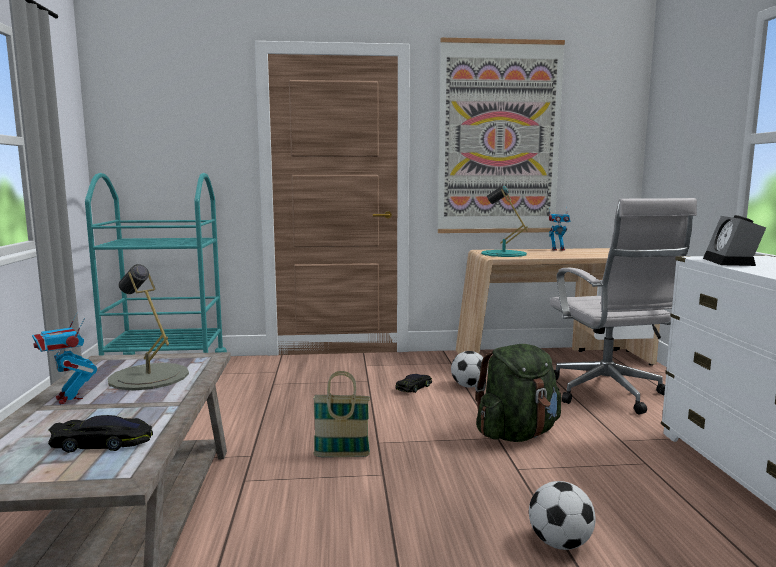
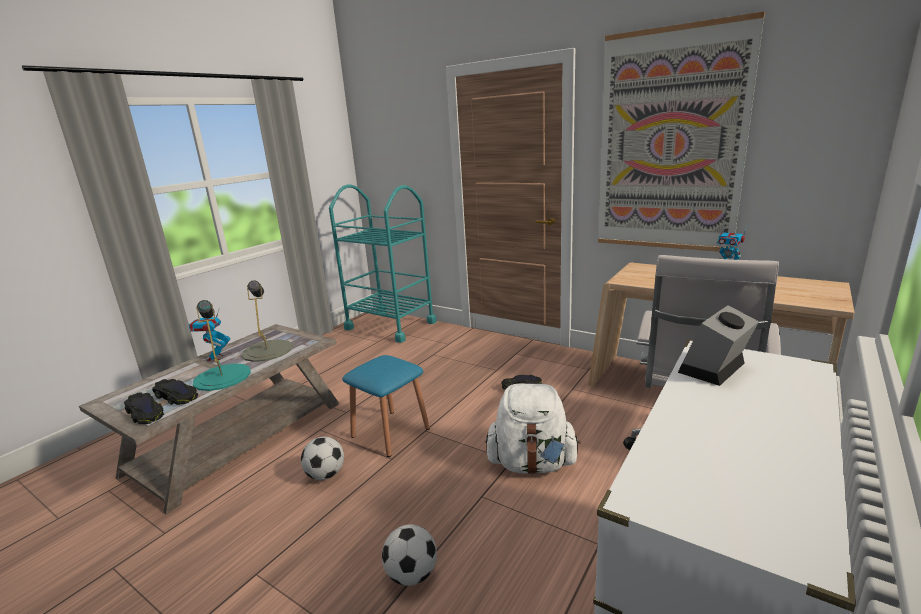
camera: 40 degrees right, 10 degrees up
(87, 470) = (145, 413): none -> black toy car
(342, 455) = (390, 432): basket -> blue stool
(468, 386) = (566, 399): football -> football (325, 475)
(503, 254) = (642, 275): turquoise table lamp -> turquoise table lamp (222, 377)
(517, 434) = (532, 463): green backpack -> white backpack

